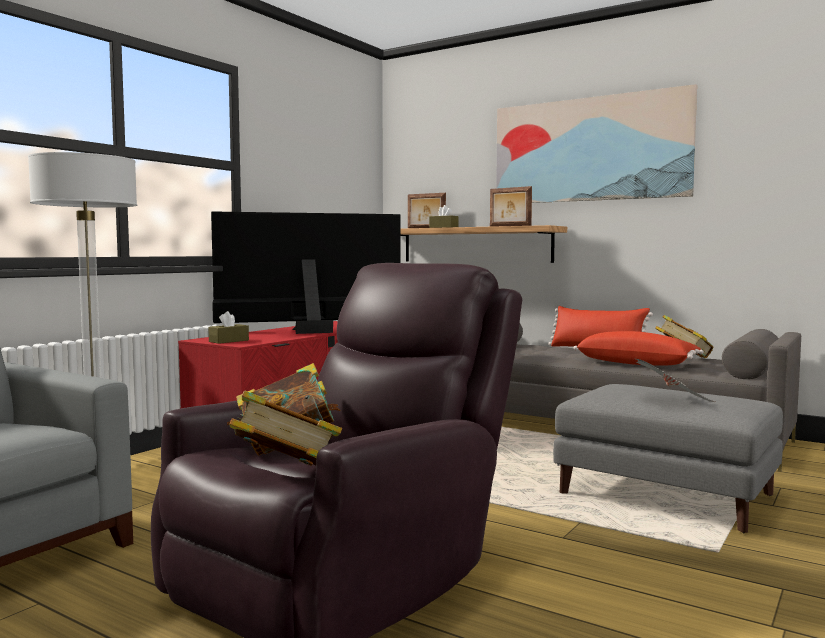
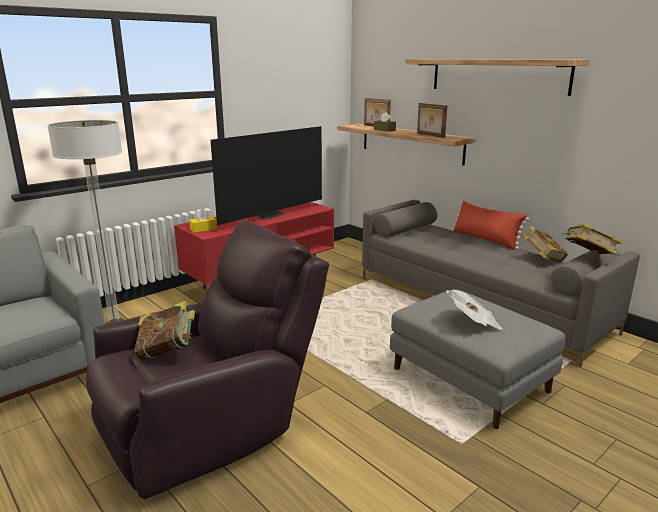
camera: 15 degrees right, 15 degrees up
(229, 341) = (203, 229): brown tissue box -> yellow tissue box
(283, 475) = (138, 387): book -> book (587, 257)
(310, 330) = (269, 215): television -> television turned 135 degrees clockwise
(589, 149) = (497, 75): picture -> shelf
(637, 363) = (496, 265): red pillow -> none

